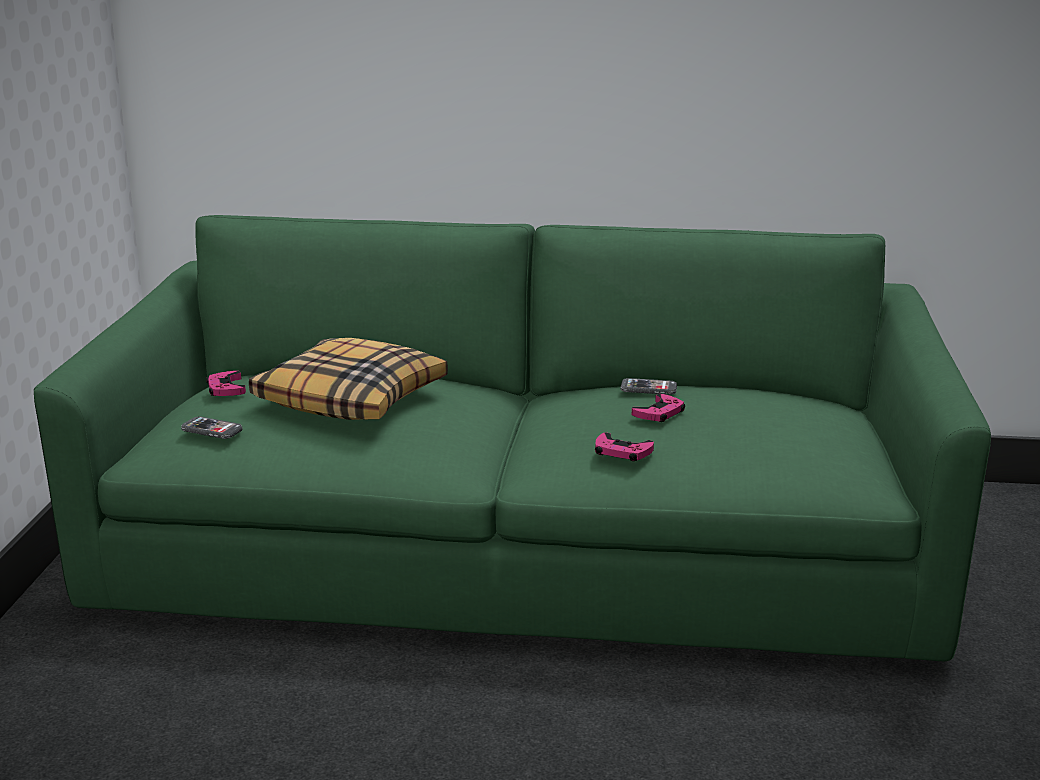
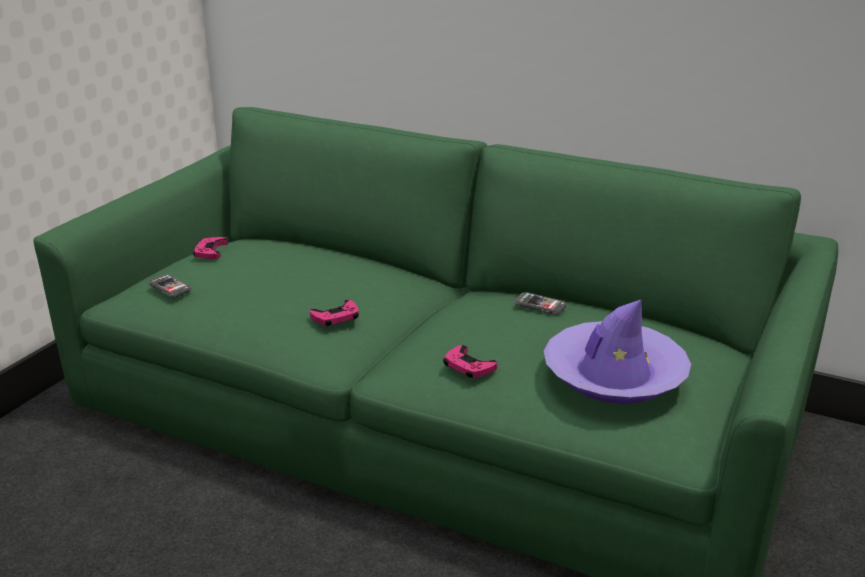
camera: 20 degrees right, 5 degrees up
(352, 399) = (293, 276): pillow -> none
(659, 413) = (528, 332): pink game controller -> pink game controller (336, 317)
(773, 436) = (614, 375): none -> purple hat

